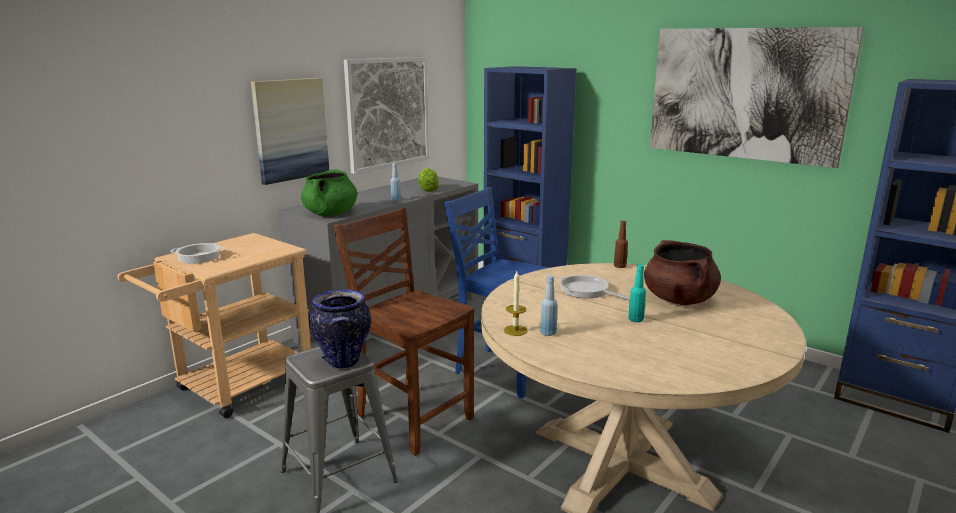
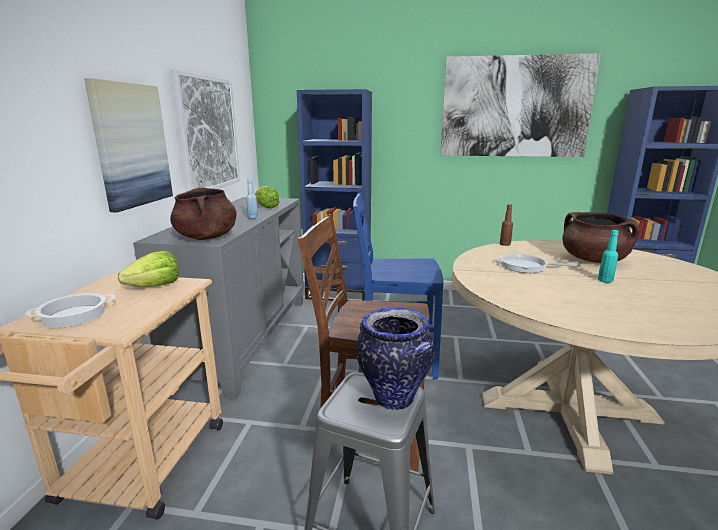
camera: 30 degrees left, 0 degrees up
(265, 247) = (155, 286): none -> lettuce
(330, 214) = (206, 237): green cooking pot -> brown cooking pot
(515, 330) = (553, 312): candle -> none
(548, 333) = (580, 308): blue bottle -> none

